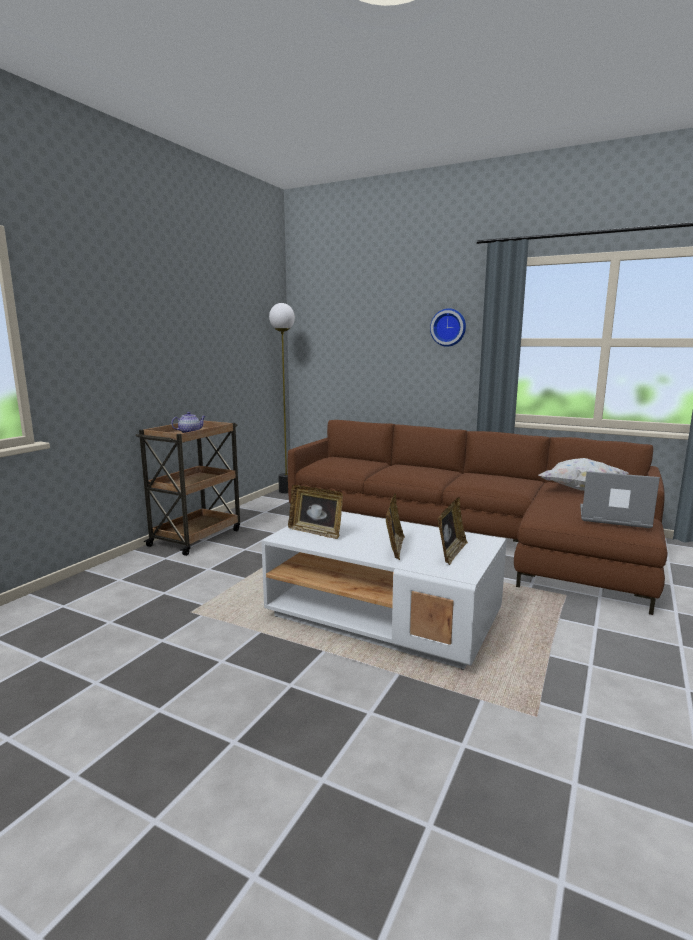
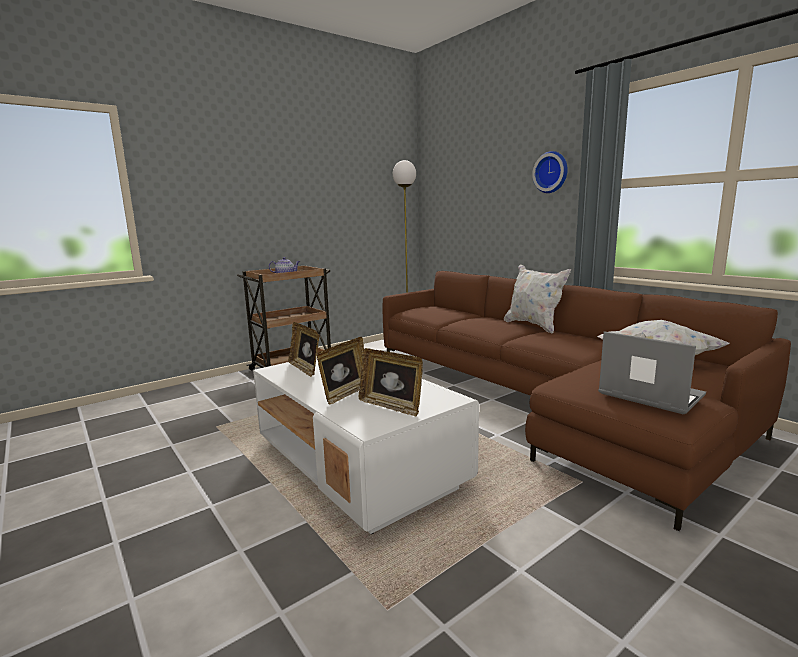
camera: 25 degrees right, 0 degrees up
(451, 553) = (391, 406): picture frame -> picture frame turned 75 degrees clockwise
(452, 469) = (533, 325): none -> white pillow

